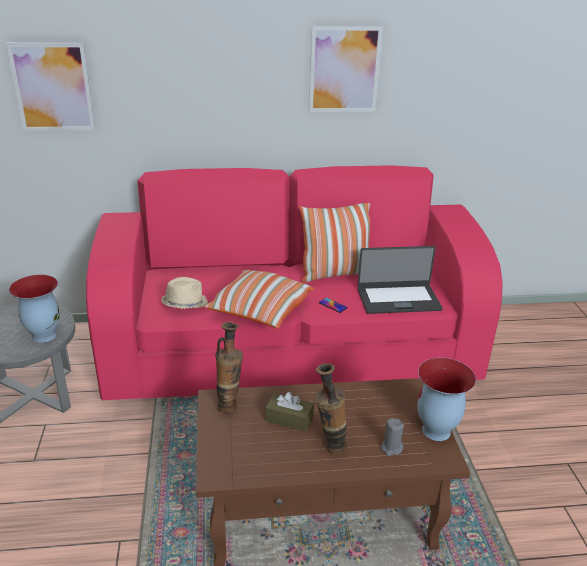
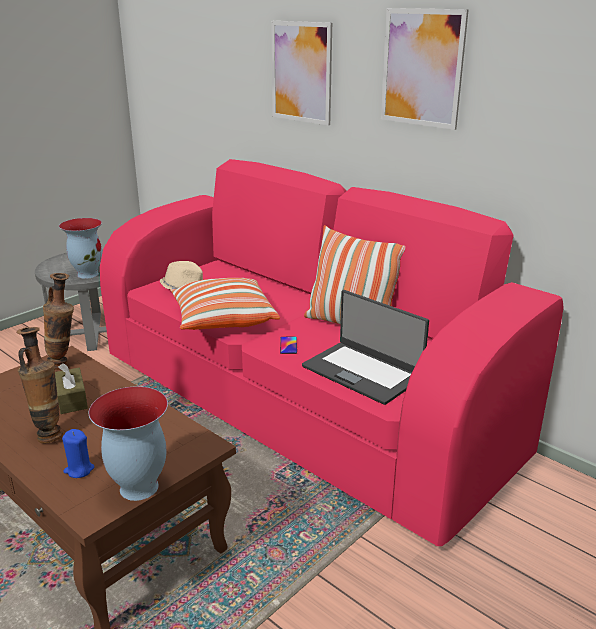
camera: 50 degrees right, 5 degrees down
(53, 87) = (187, 66): picture -> picture (301, 72)
(391, 448) = (79, 470): grey candle -> blue candle

